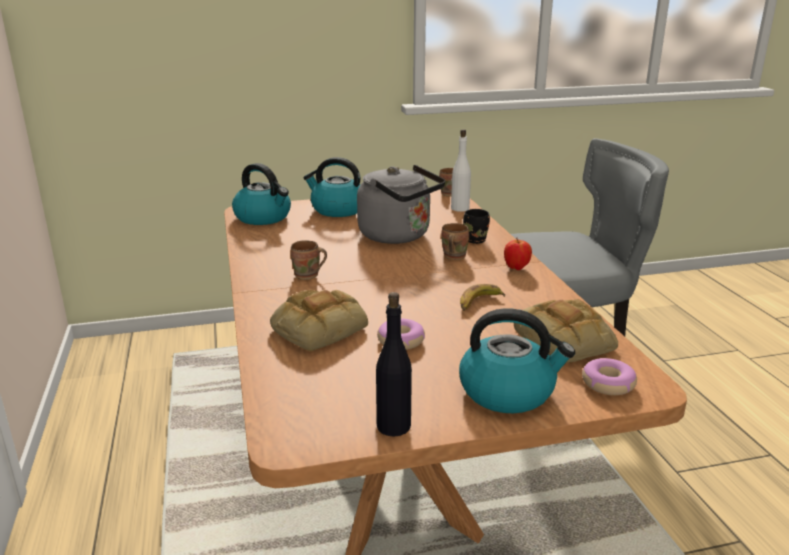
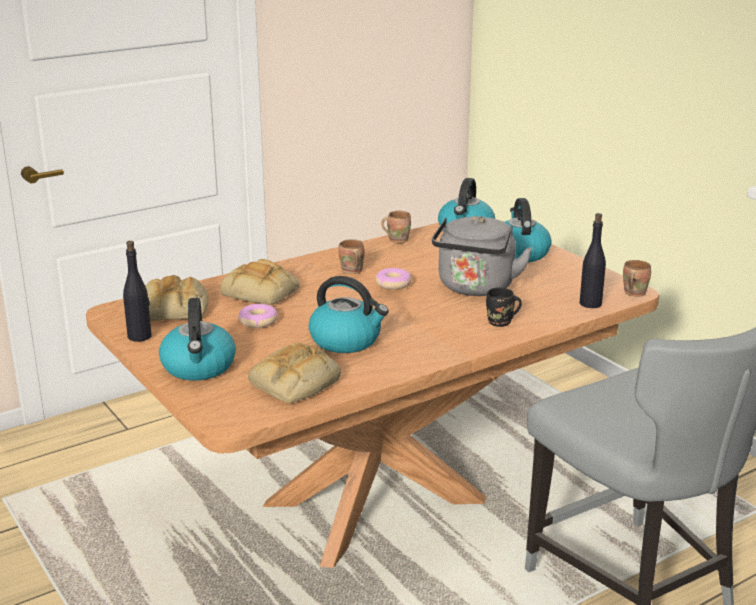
camera: 70 degrees right, 0 degrees up
(321, 389) = (176, 308): none -> bread
(452, 257) = (444, 318): brown mug -> brown mug (397, 239)
(459, 208) = (590, 303): white bottle -> black bottle
(478, 303) = (346, 340): banana -> kettle
(516, 268) = (442, 348): apple -> none
(608, 383) = (229, 404): donut -> donut (393, 284)

